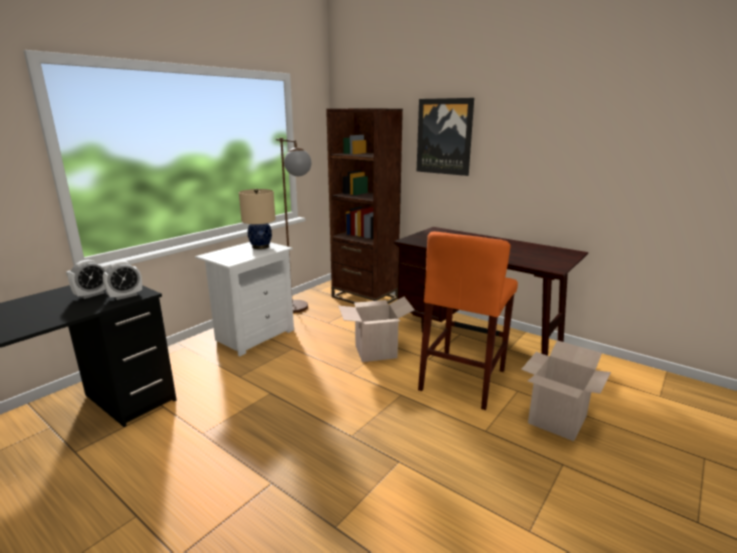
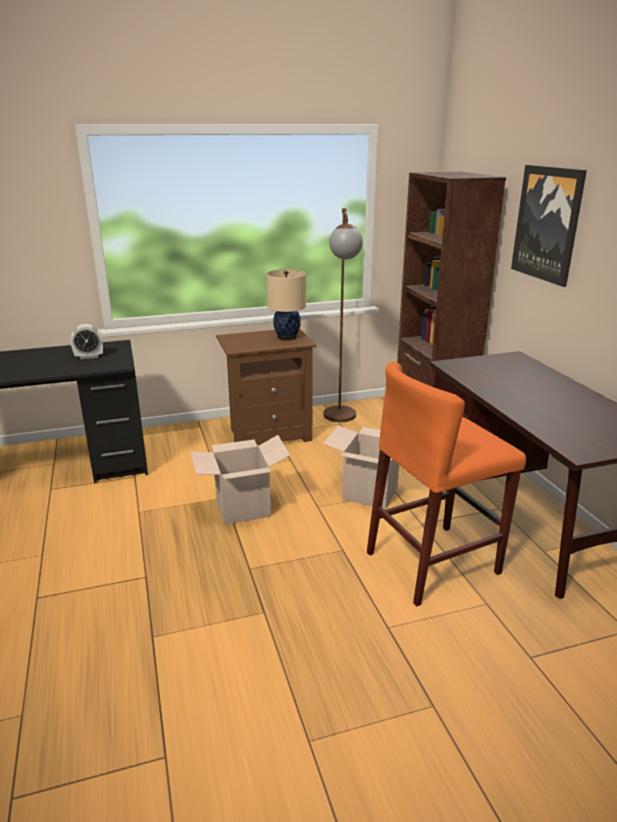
camera: 35 degrees right, 5 degrees up
(125, 296) = (108, 364): alarm clock -> none
(253, 335) = (268, 434): white nightstand -> brown nightstand
(557, 420) = (493, 659): cardboard box -> cardboard box (242, 508)

